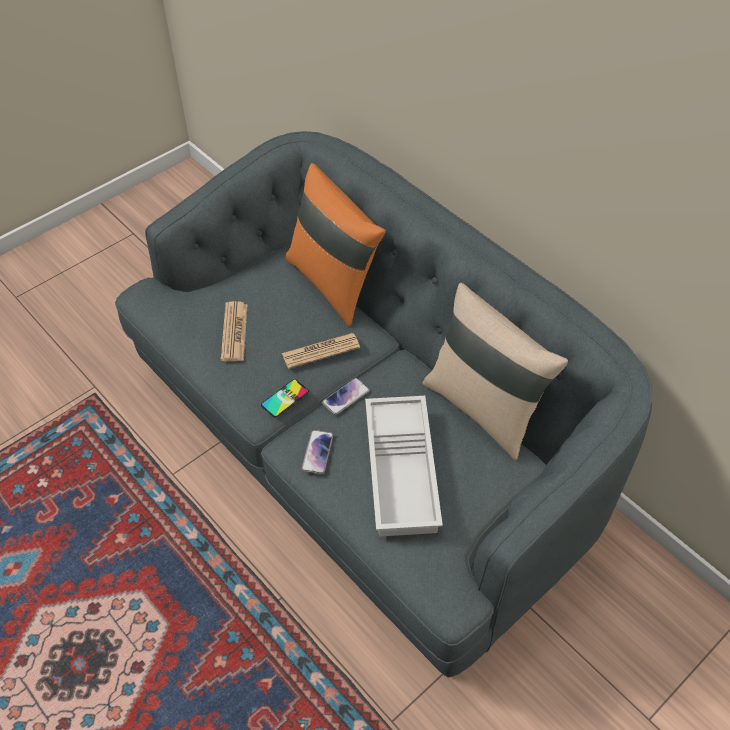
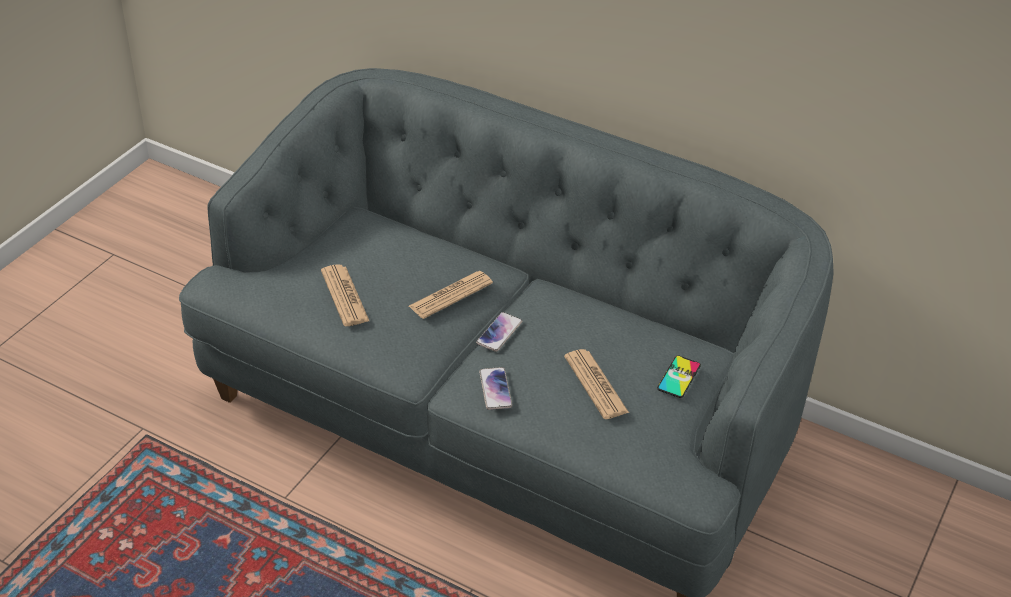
camera: 20 degrees left, 10 degrees down
(285, 398) = (432, 348): phone -> phone (678, 377)
(334, 283) = (431, 229): orange pillow -> none
(403, 471) = (596, 385): white tray -> newspaper
(483, 408) = (648, 312): beige pillow -> none

